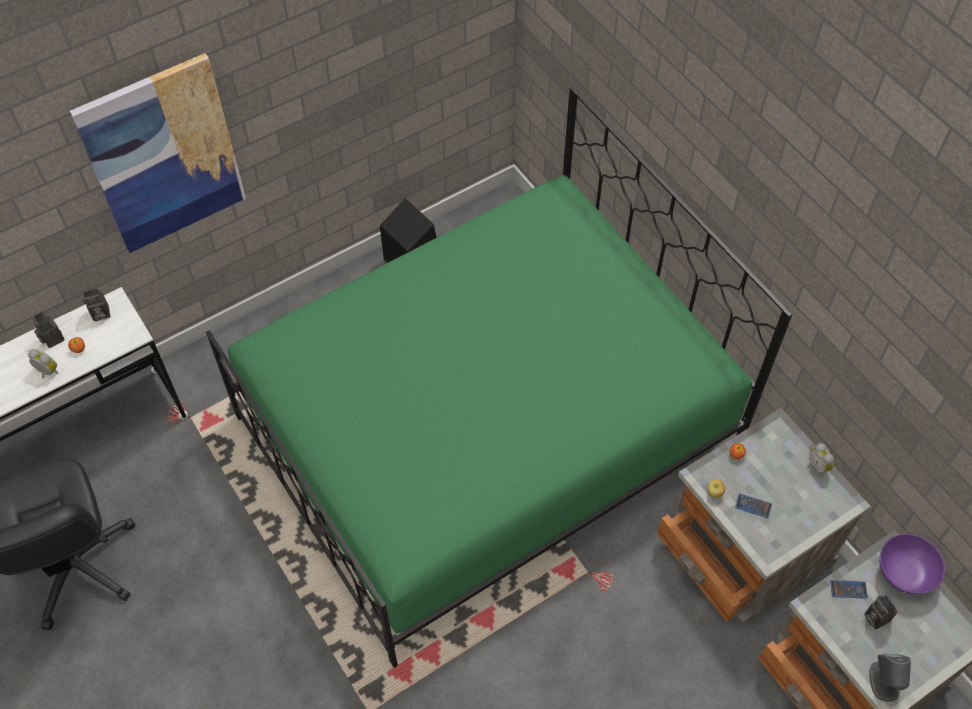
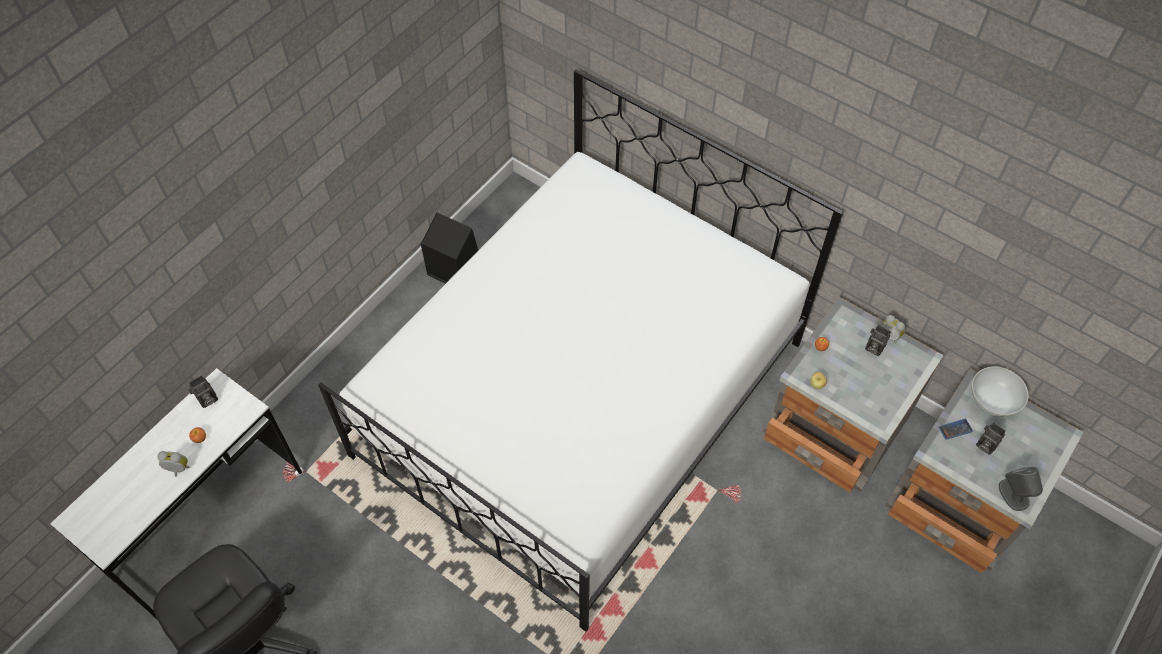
camera: 20 degrees left, 0 degrees up
(51, 338) = (168, 436): camera -> camera (873, 348)
(163, 155) = (234, 230): picture -> none
(487, 431) = (582, 397): green bed -> white bed
(753, 506) = (852, 385): phone -> none
(903, 573) = (992, 401): purple bowl -> white bowl

